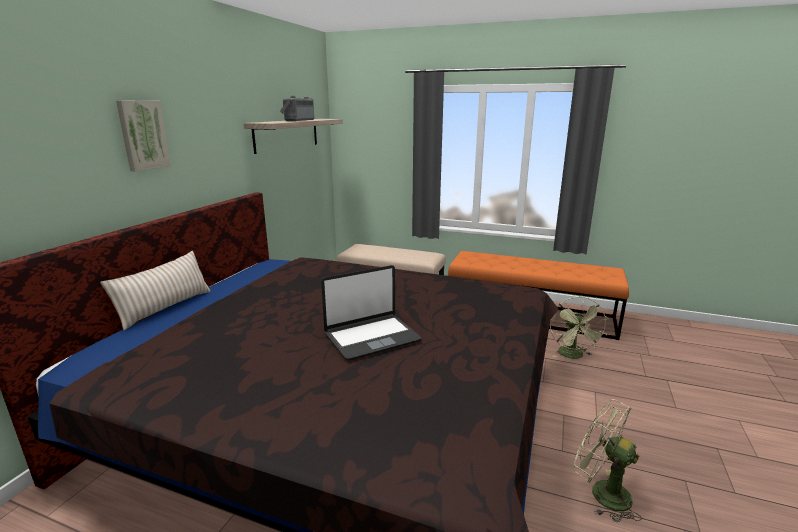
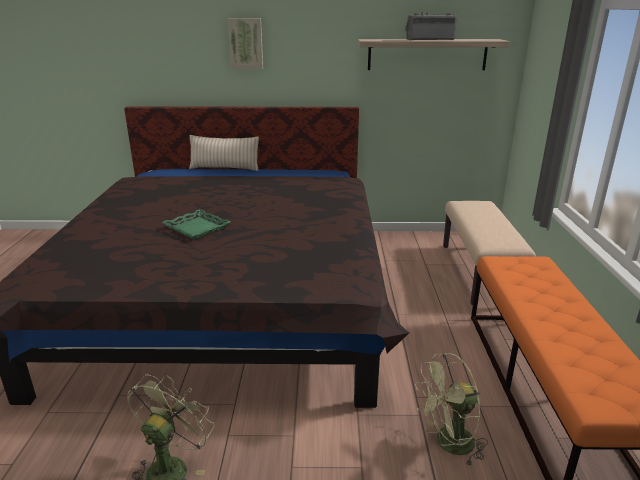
camera: 70 degrees right, 5 degrees up
(371, 337) = (197, 228): laptop -> green tray

